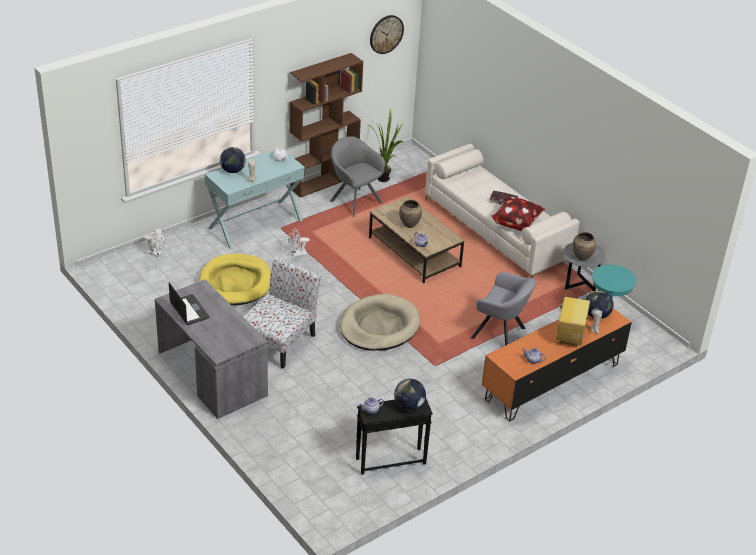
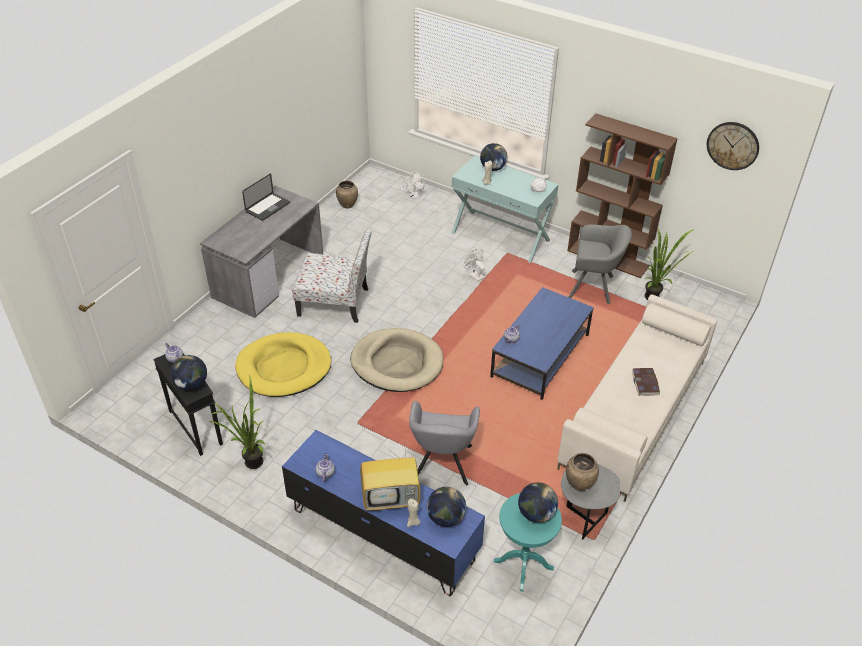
camera: 70 degrees right, 5 degrees up
(235, 282) = (403, 251): yellow dog bed -> yellow dog bed (284, 368)
(354, 200) = (594, 288): grey armchair -> grey armchair turned 75 degrees clockwise
(409, 225) = (540, 322): brown vase -> brown vase (347, 205)
(415, 252) = (540, 356): brown coffee table -> blue coffee table
(449, 436) = (249, 463): none -> potted plant
(516, 223) = (608, 406): pillow -> none
(551, 381) = (382, 534): orange tv stand -> blue tv stand
(612, 274) = (536, 514): none -> globe

